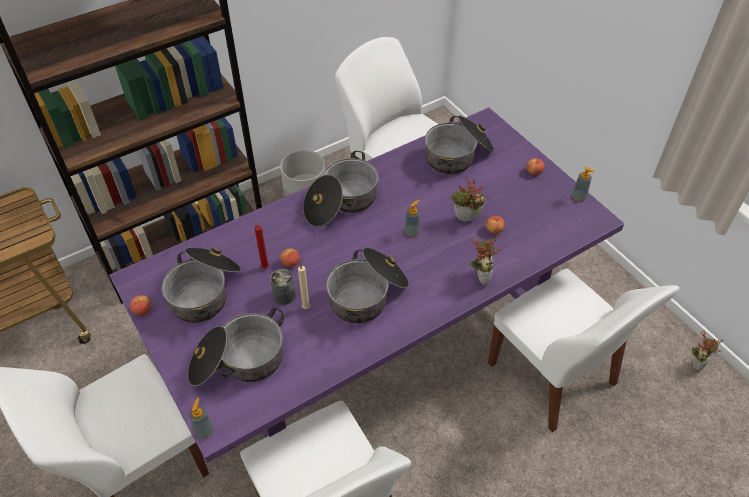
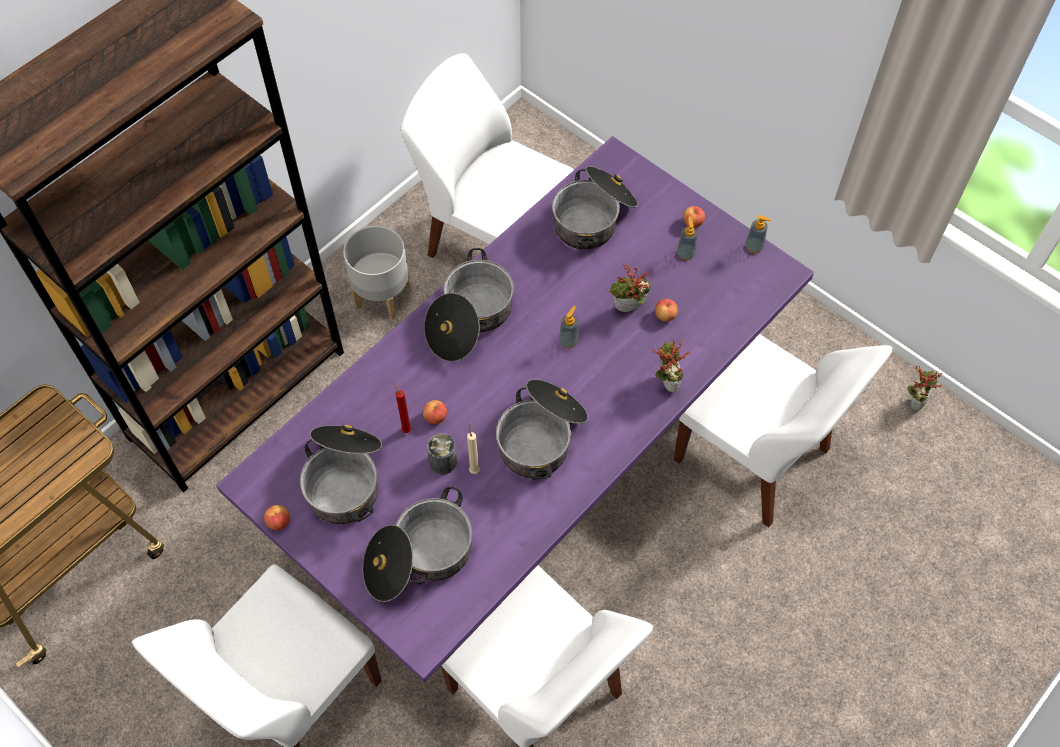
camera: 15 degrees left, 10 degrees up
(204, 431) = (411, 648): soap dispenser -> soap dispenser (685, 253)

